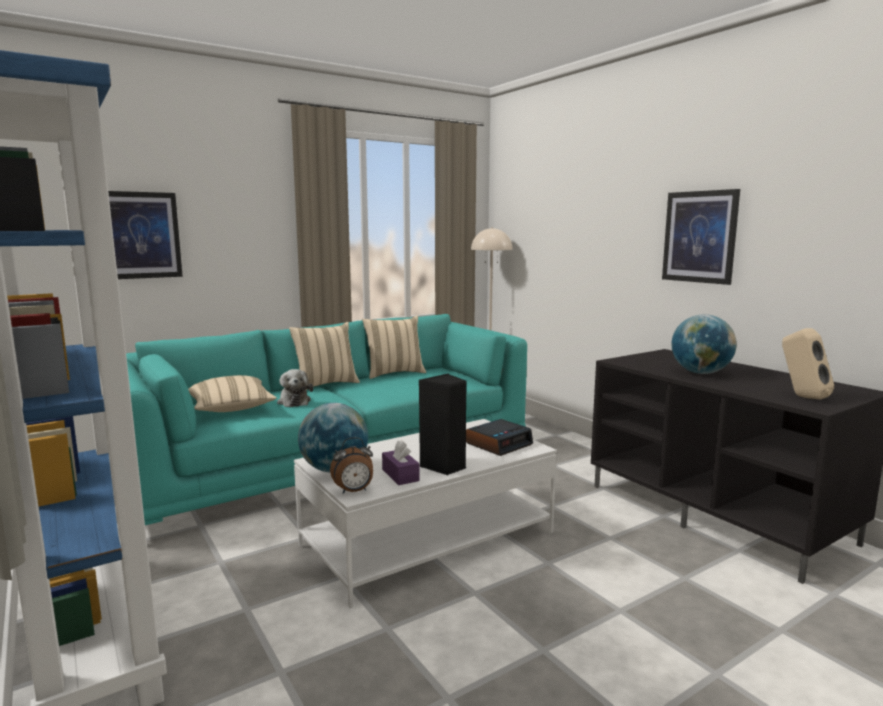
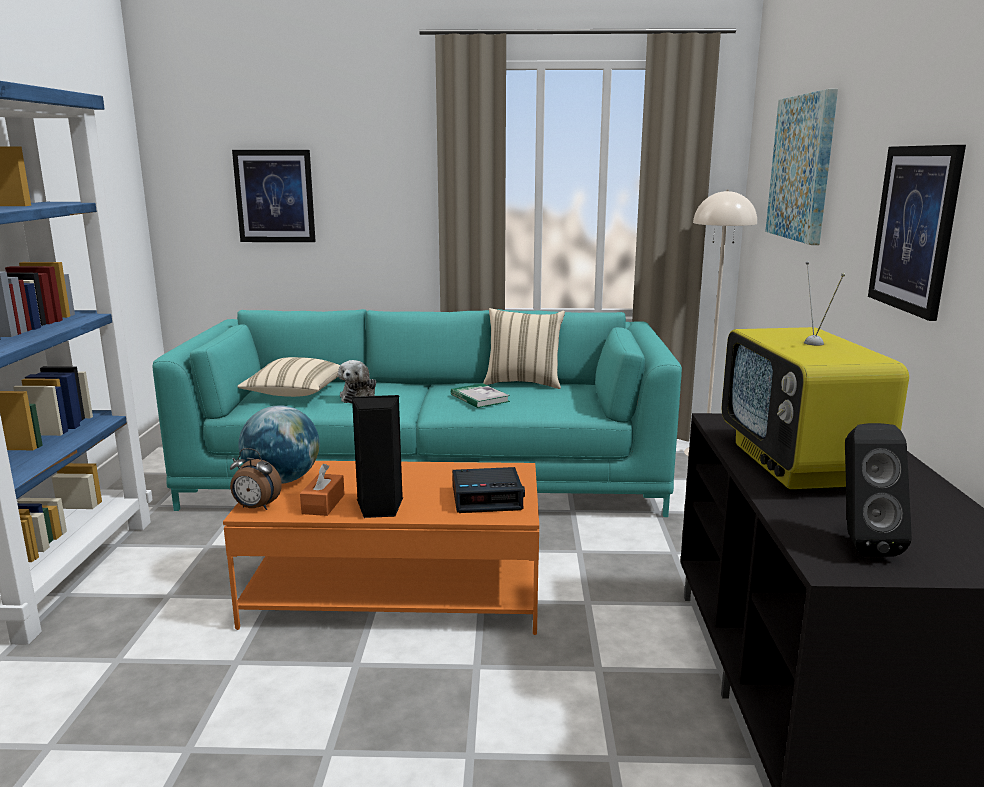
camera: 35 degrees right, 5 degrees up
(325, 384) = (429, 383): beige pillow -> none
(387, 386) = (479, 398): none -> book
(400, 475) = (323, 504): purple tissue box -> orange tissue box
(428, 539) = (397, 590): white coffee table -> orange coffee table
(564, 210) = (802, 168): none -> picture
(700, 373) = (799, 465): globe -> television
(801, 397) = (861, 544): beige speaker -> black speaker

